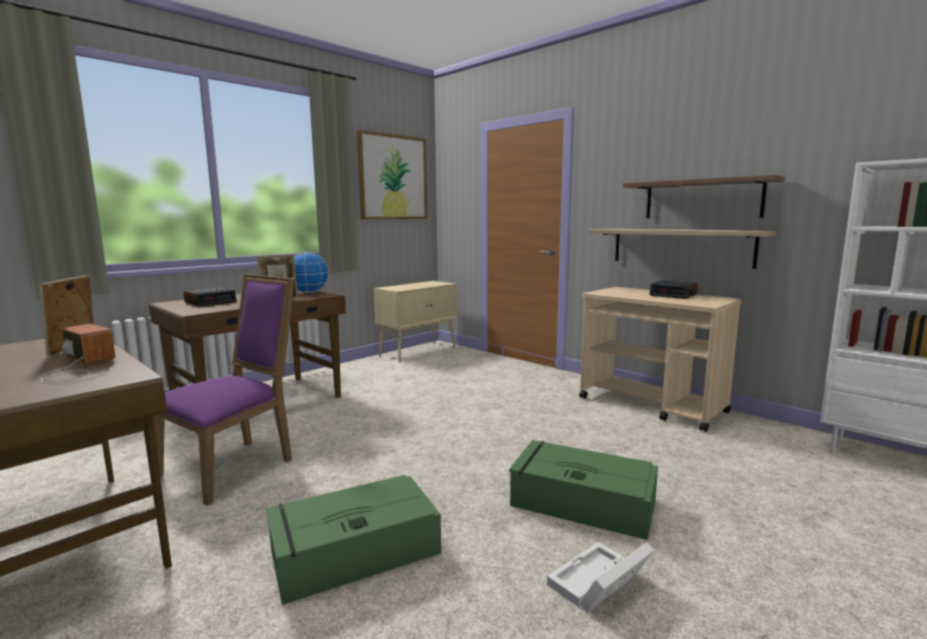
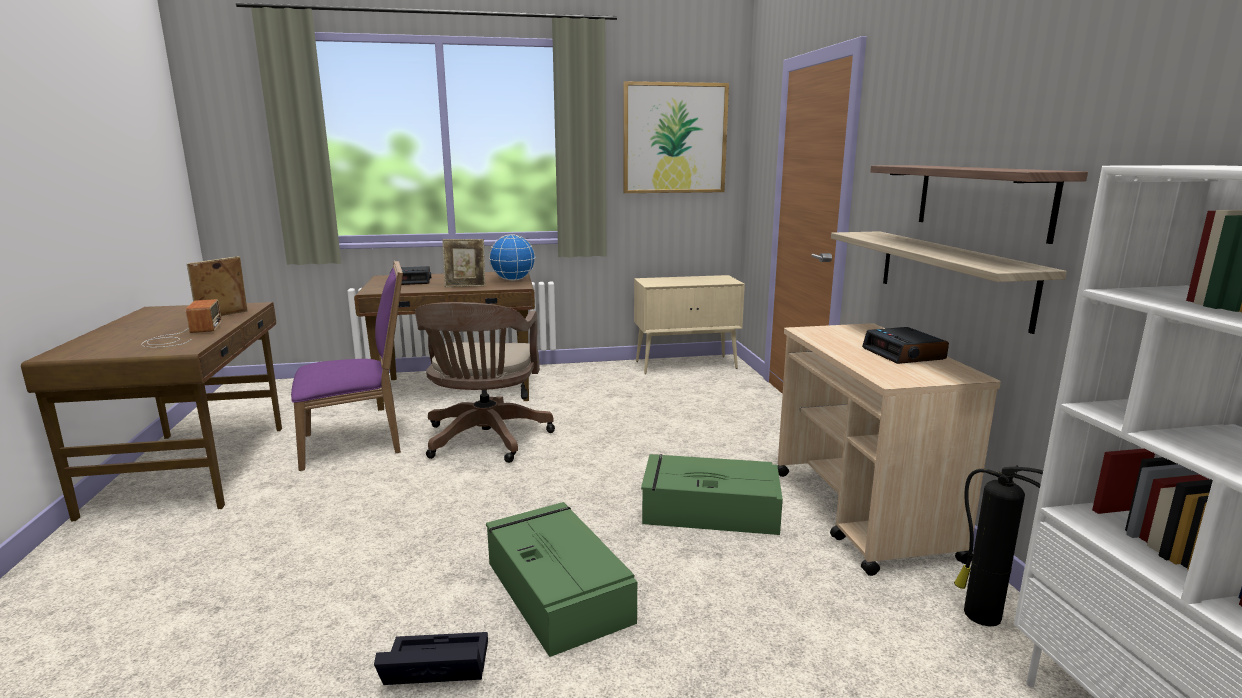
camera: 35 degrees right, 5 degrees up
(352, 552) = (321, 548): green storage box -> green storage box (708, 510)
(354, 431) = (485, 440): none -> brown office chair
(598, 585) = (432, 669): white storage box -> black storage box
(769, 432) = (979, 614): none -> fire extinguisher

